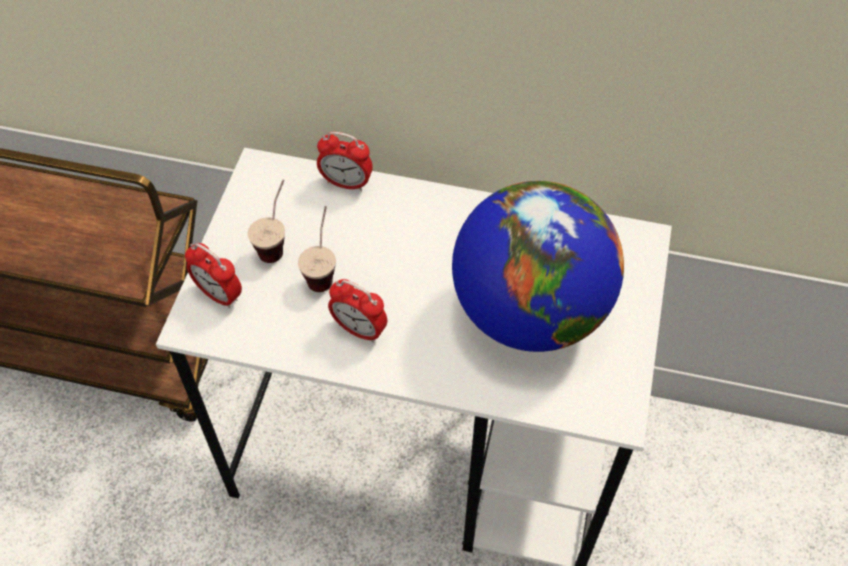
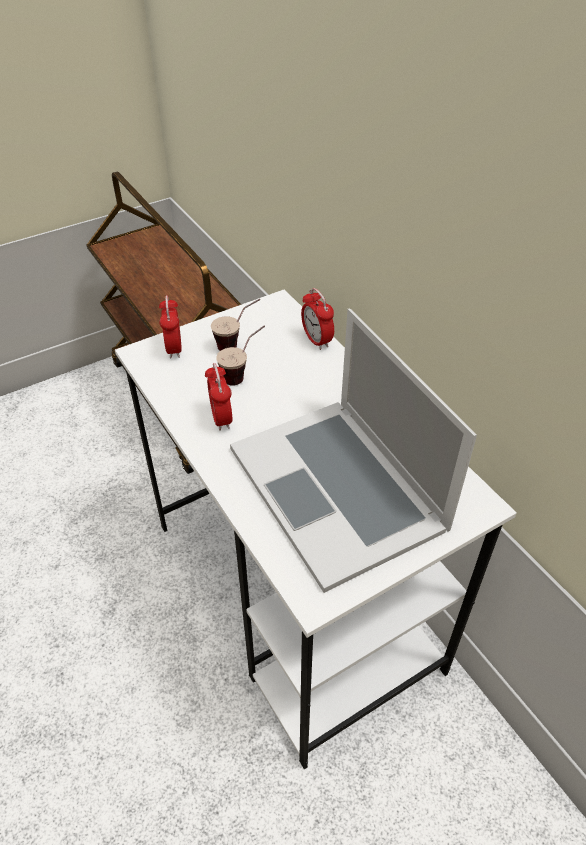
camera: 45 degrees right, 10 degrees down
(529, 312) = (337, 487): globe -> laptop

